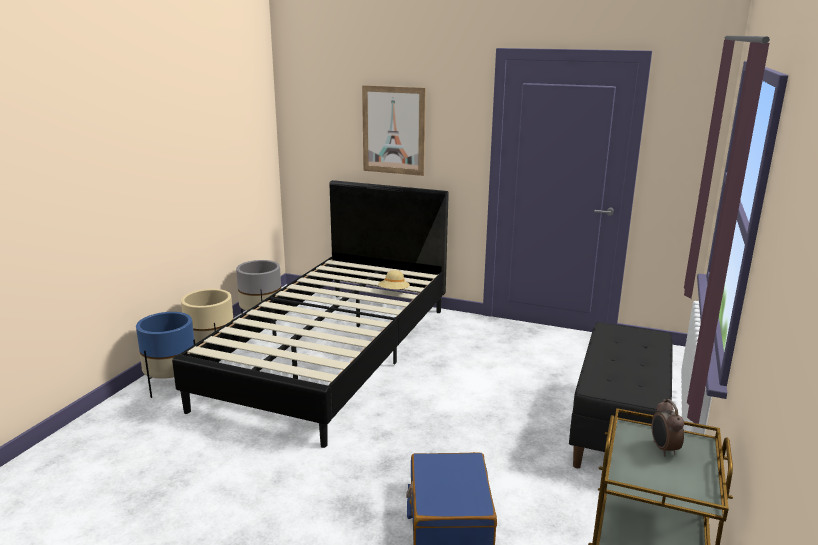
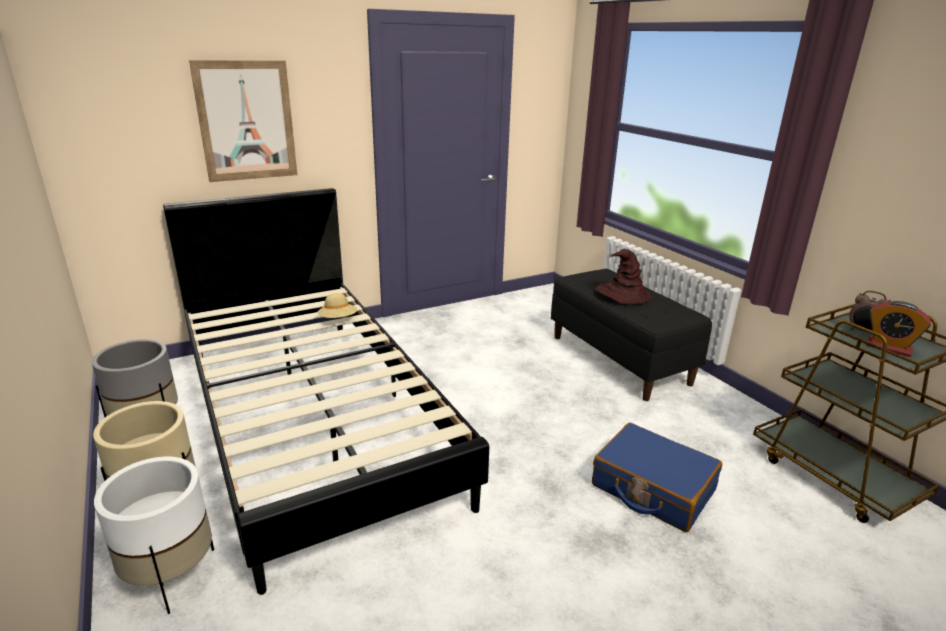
camera: 50 degrees left, 5 degrees up
(172, 385) = (172, 576): blue planter -> white planter
(625, 356) = (622, 295): none -> brown hat
(645, 468) = (888, 347): none -> alarm clock

